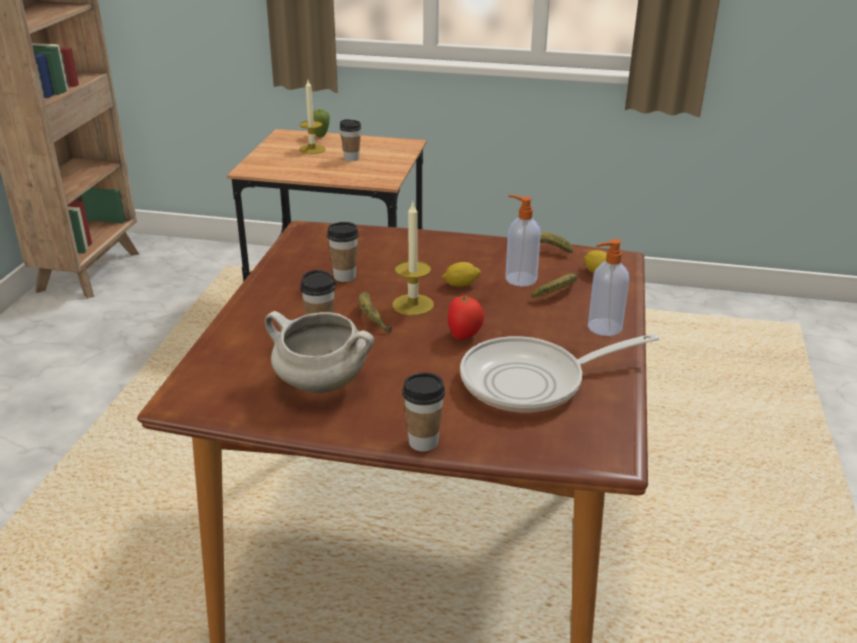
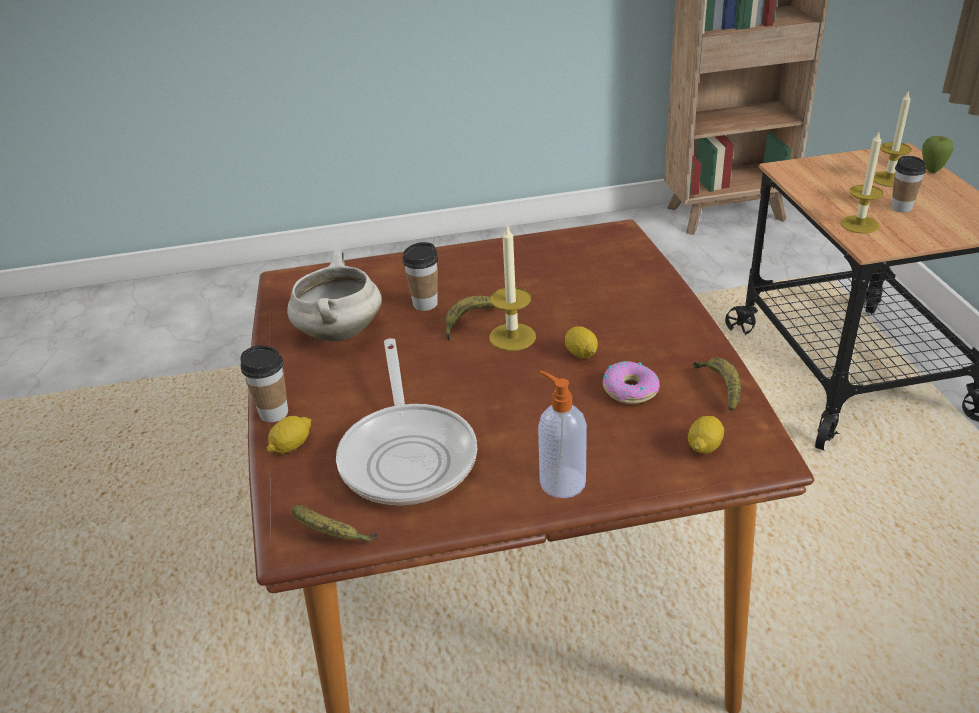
camera: 70 degrees right, 5 degrees up
(344, 276) = (538, 282): cup -> none
(355, 175) = (859, 224): none -> candle
(464, 336) = (472, 386): tomato -> none
(481, 439) = (291, 446): none -> lemon
(519, 279) = (630, 389): soap dispenser -> donut
(532, 382) = (408, 454): frying pan -> frying pan turned 150 degrees counterclockwise
(558, 292) = (622, 426): banana -> banana (330, 534)

